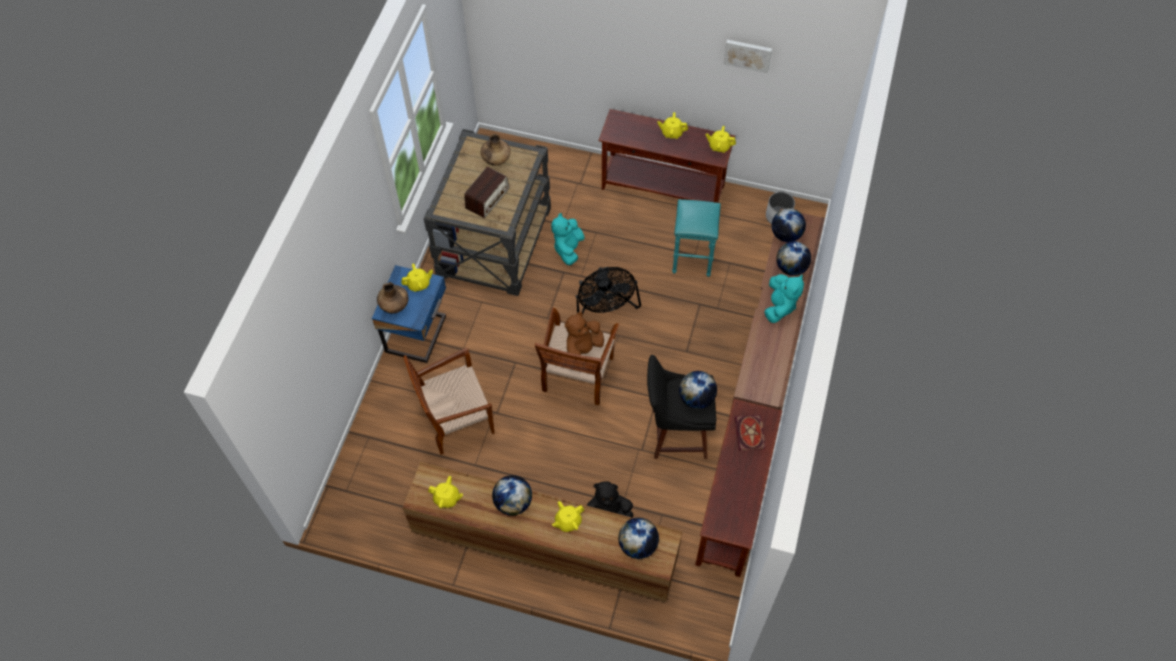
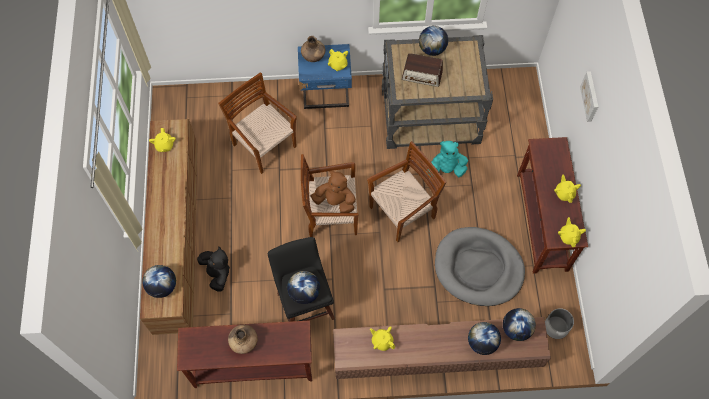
camera: 70 degrees right, 5 degrees up
(496, 159) = (463, 68): brown vase -> brown vase (244, 342)
(513, 502) = (173, 189): globe -> globe (432, 49)
(568, 521) = (168, 231): yellow teapot -> yellow teapot (382, 341)
(602, 305) = (402, 212): black fan -> brown armchair
(693, 258) = (478, 268): turquoise stool -> grey dog bed
(747, 54) = (622, 200): picture -> picture (591, 96)
(750, 434) = (280, 342): book -> none
(779, 306) = (437, 343): turquoise plush toy -> none

